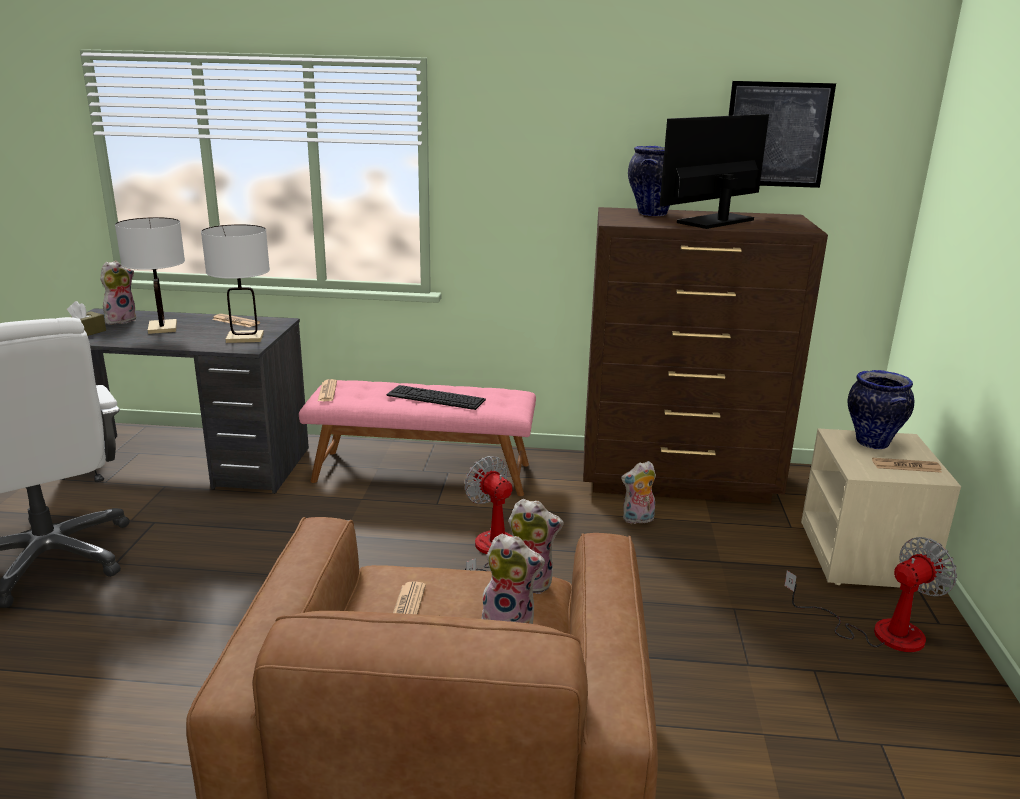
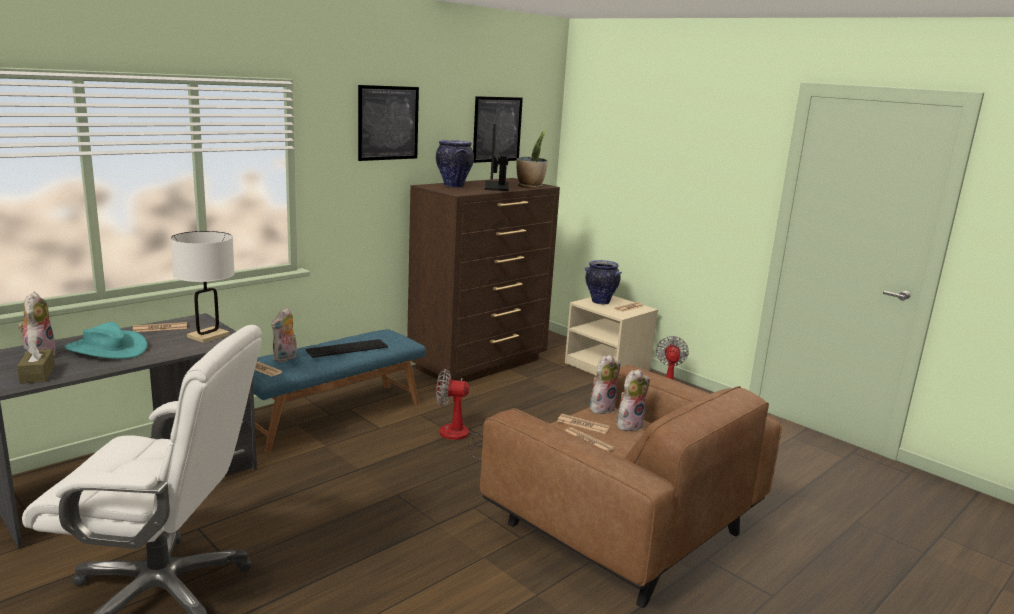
camera: 50 degrees left, 5 degrees down
(162, 328) = (106, 349): white table lamp -> turquoise hat
(423, 472) = (332, 415): pink bench -> blue bench
(452, 588) = (583, 424): none -> newspaper
(568, 118) = (388, 123): none -> picture
(638, 520) = (497, 391): plush toy -> plush toy (285, 358)
(772, 228) = (530, 186): none -> potted plant

